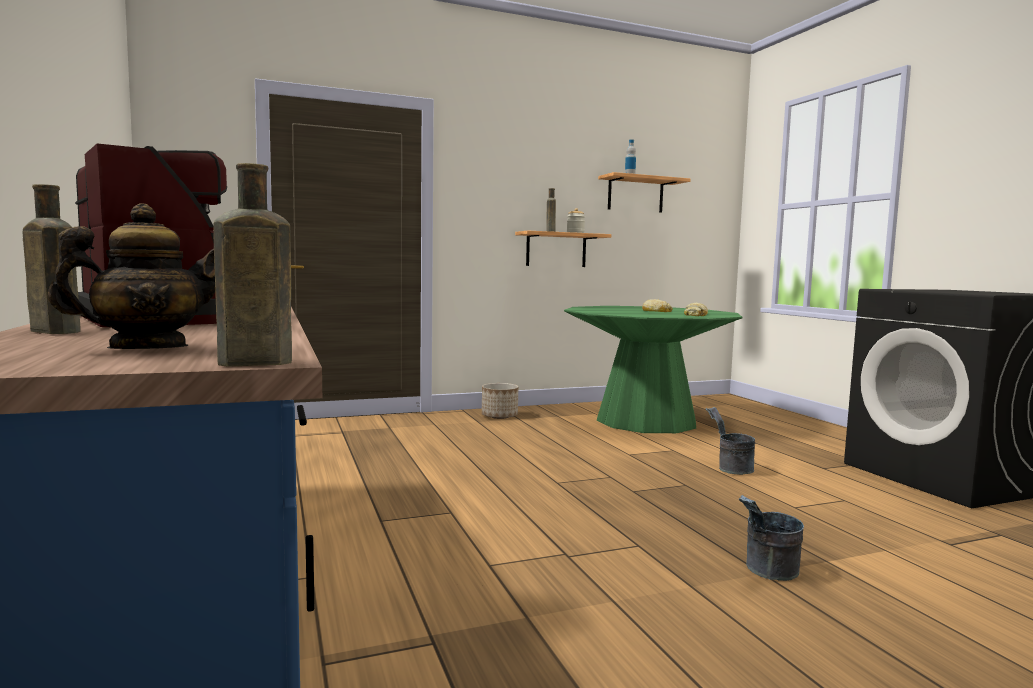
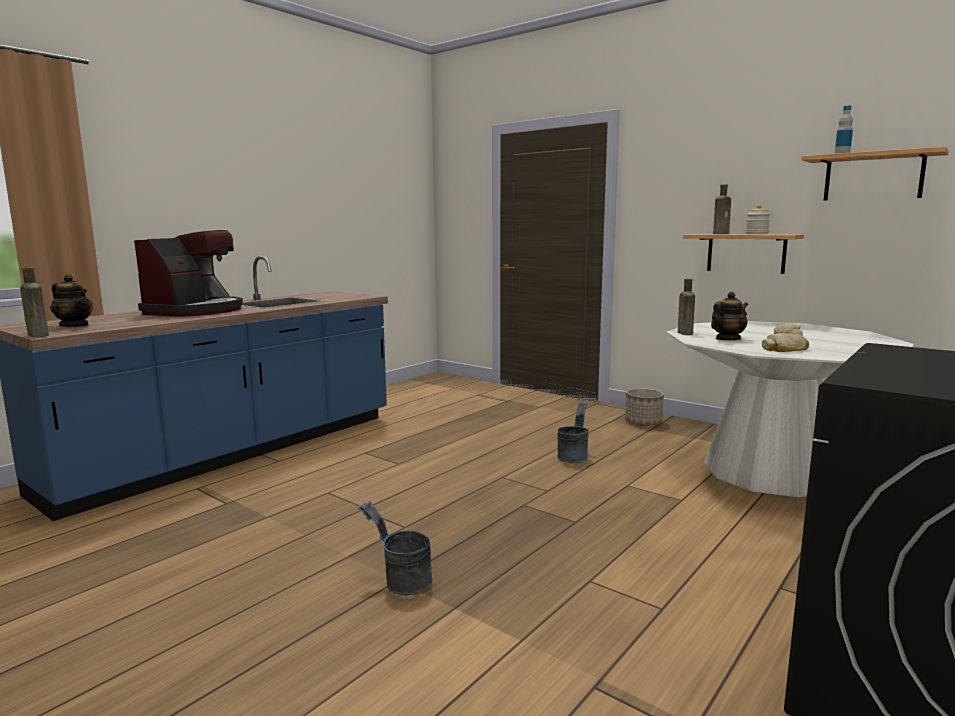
camera: 60 degrees right, 5 degrees up
(53, 331) = (125, 314): brown bottle -> brown bottle (684, 333)
(644, 314) = (727, 339): none -> teapot
(646, 420) = (769, 471): green dining table -> white dining table
(730, 468) = (669, 534): grey bucket -> grey bucket (573, 457)

